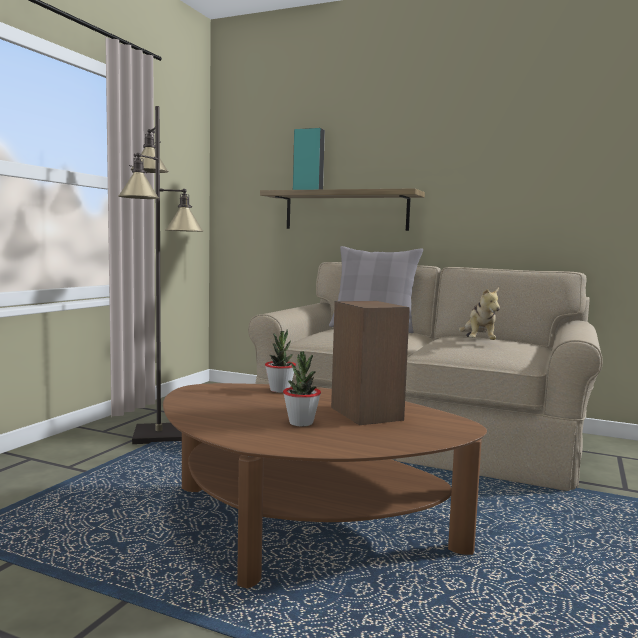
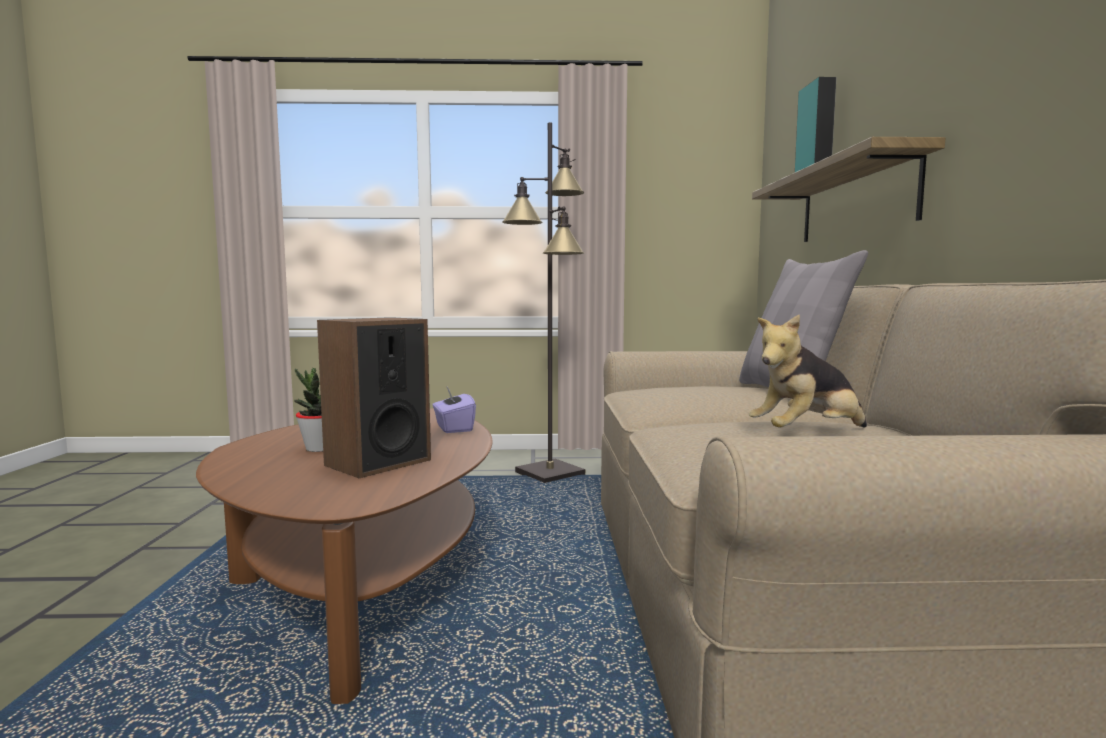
camera: 65 degrees right, 0 degrees up
(280, 390) = (453, 428): potted plant -> purple tissue box

